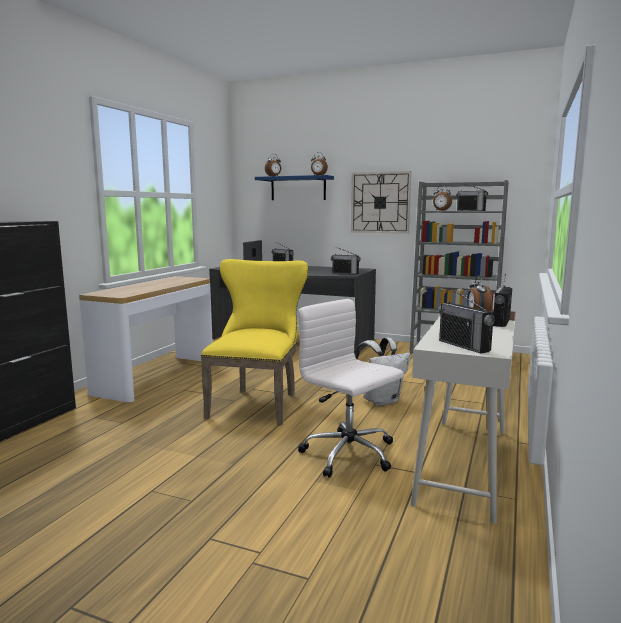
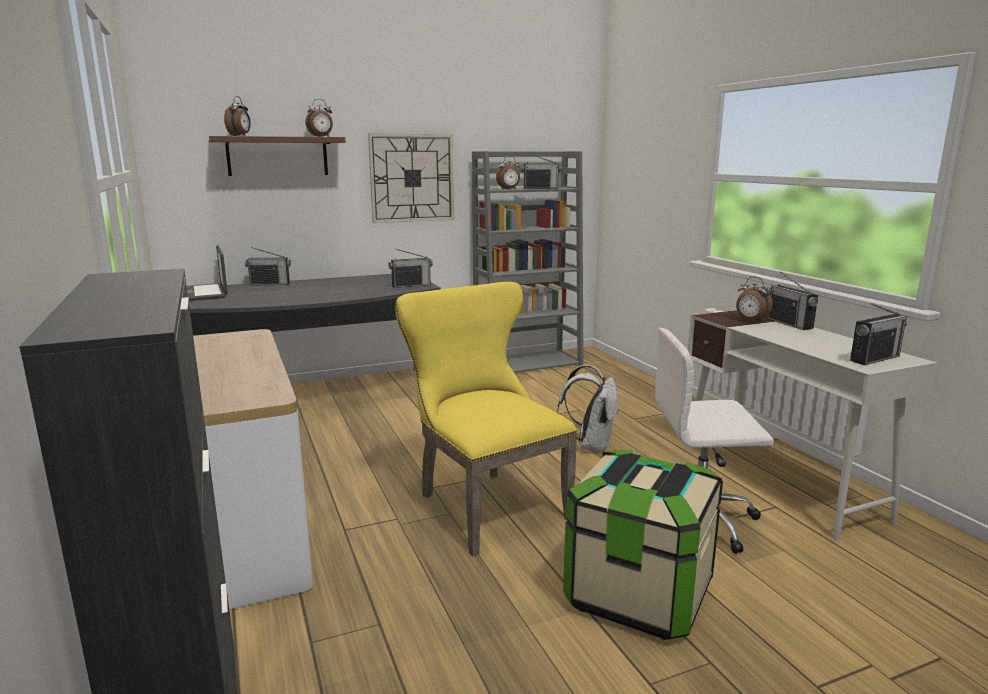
camera: 45 degrees left, 5 degrees up
(230, 464) = (638, 594): none -> storage box
(298, 188) = (277, 156): blue shelf -> brown shelf
(464, 346) = (874, 359): radio -> radio turned 45 degrees counterclockwise

